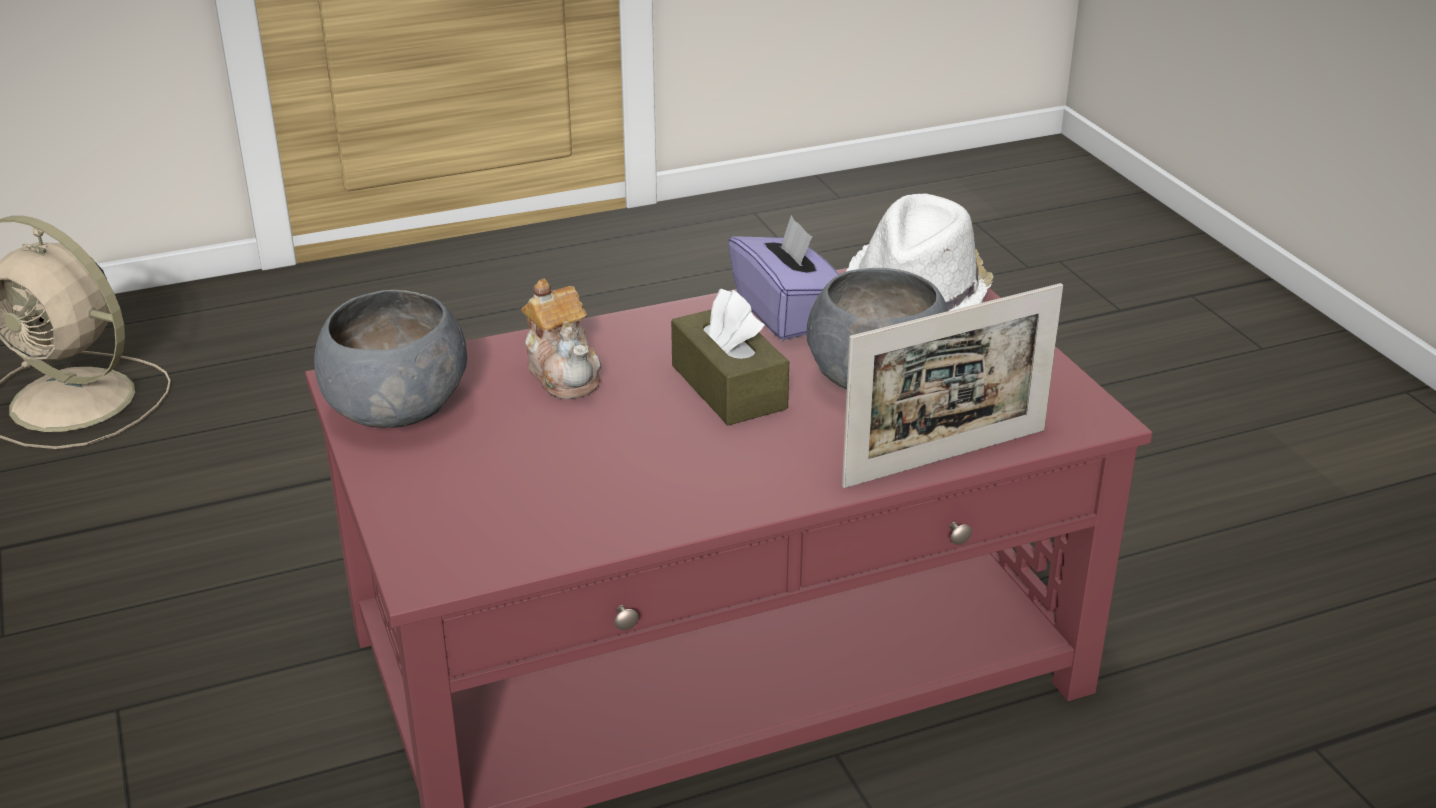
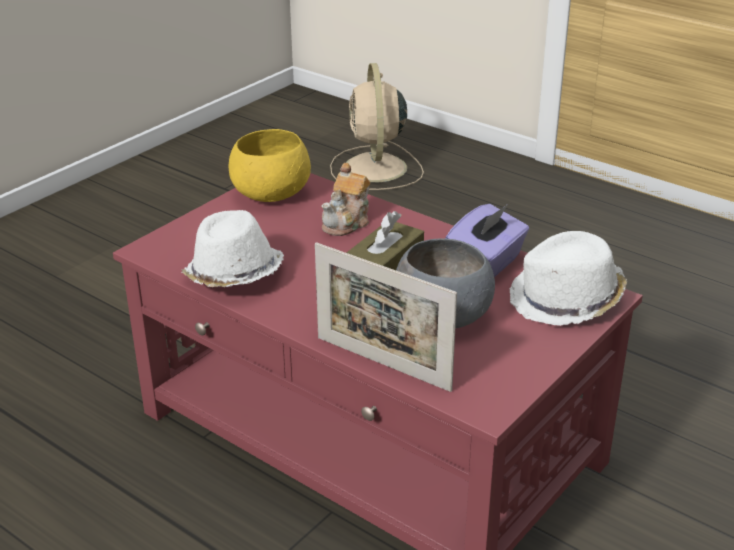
camera: 60 degrees right, 0 degrees up
(394, 410) = (270, 193): grey bowl -> yellow bowl
(605, 511) = (234, 275): none -> white hat

